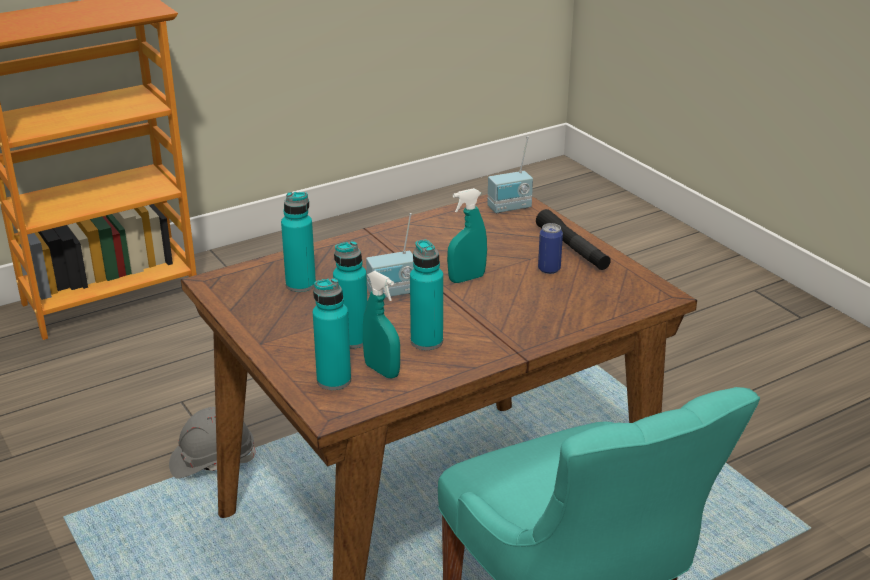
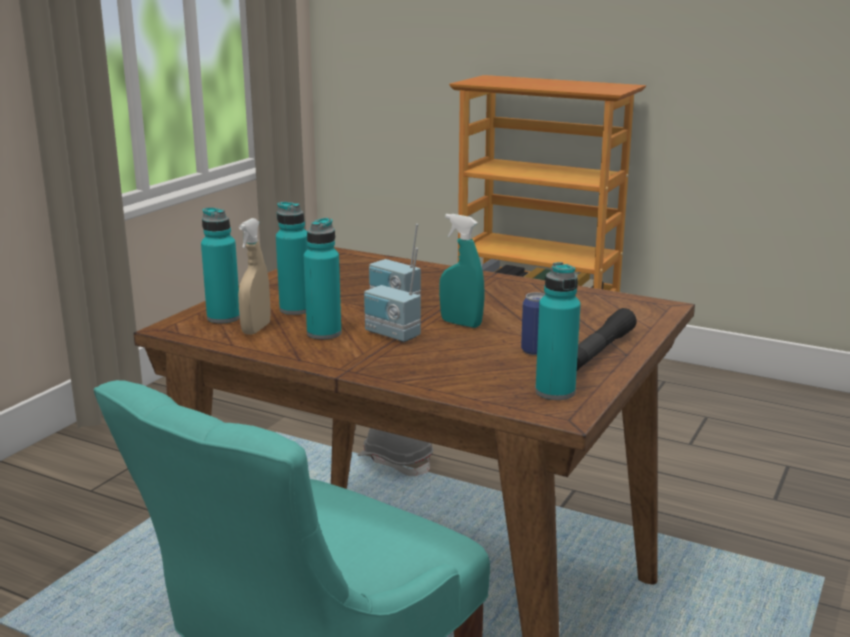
camera: 60 degrees right, 10 degrees down
(300, 284) = (365, 276): turquoise bottle -> turquoise bottle (555, 392)
(382, 370) = (256, 329): turquoise spray bottle -> beige spray bottle
(510, 208) = (637, 310): radio -> radio (391, 335)

